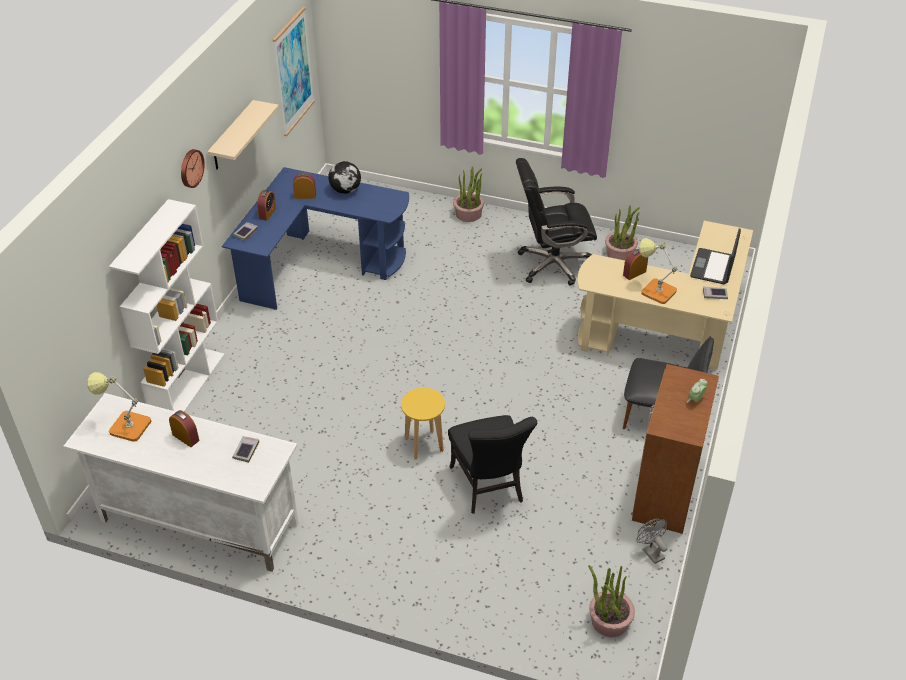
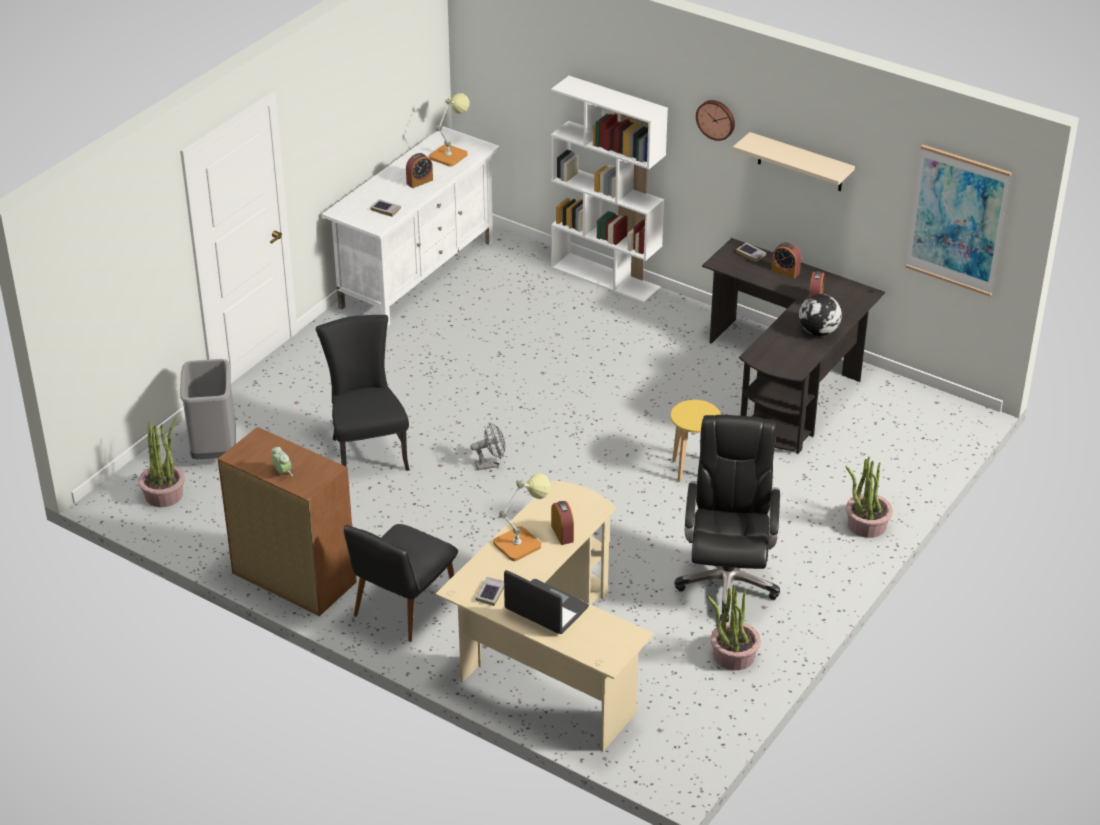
camera: 105 degrees right, 5 degrees down
(318, 263) = (788, 381): blue desk -> black desk
(424, 445) = (447, 417): yellow stool -> yellow stool (692, 470)
(489, 487) = (367, 451): black chair -> black chair turned 75 degrees clockwise
(530, 603) = (214, 450): none -> grey trash can
(650, 552) = (223, 543): grey fan -> grey fan (490, 464)

